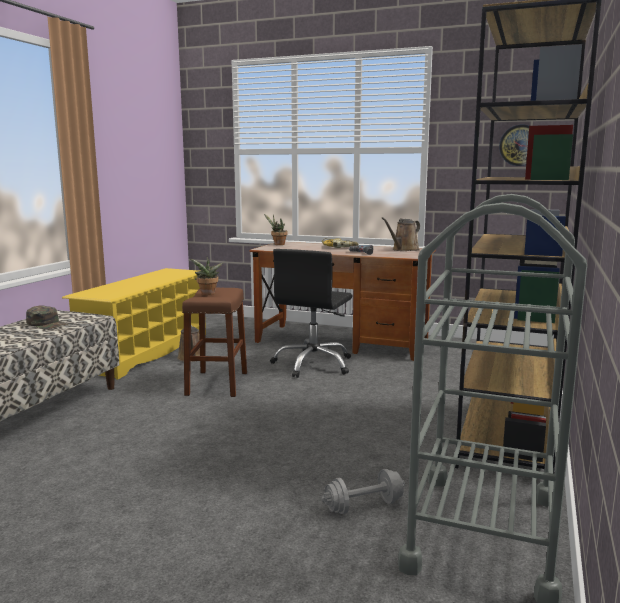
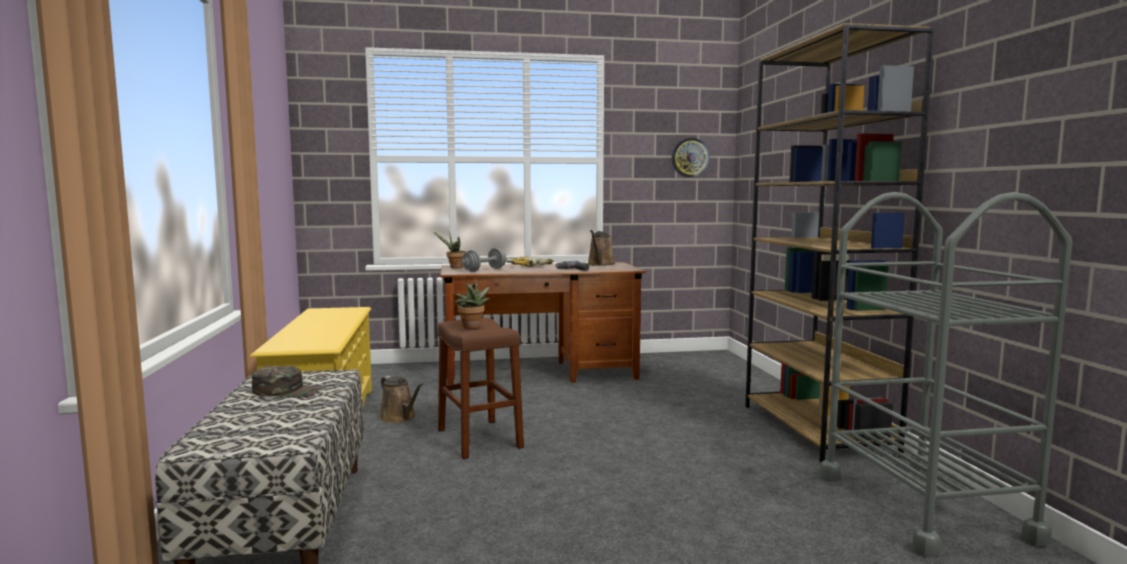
camera: 30 degrees left, 5 degrees down
(313, 364) = (549, 399): black office chair -> none
(363, 506) = (811, 514): grey dumbbell -> grey dumbbell (484, 270)

